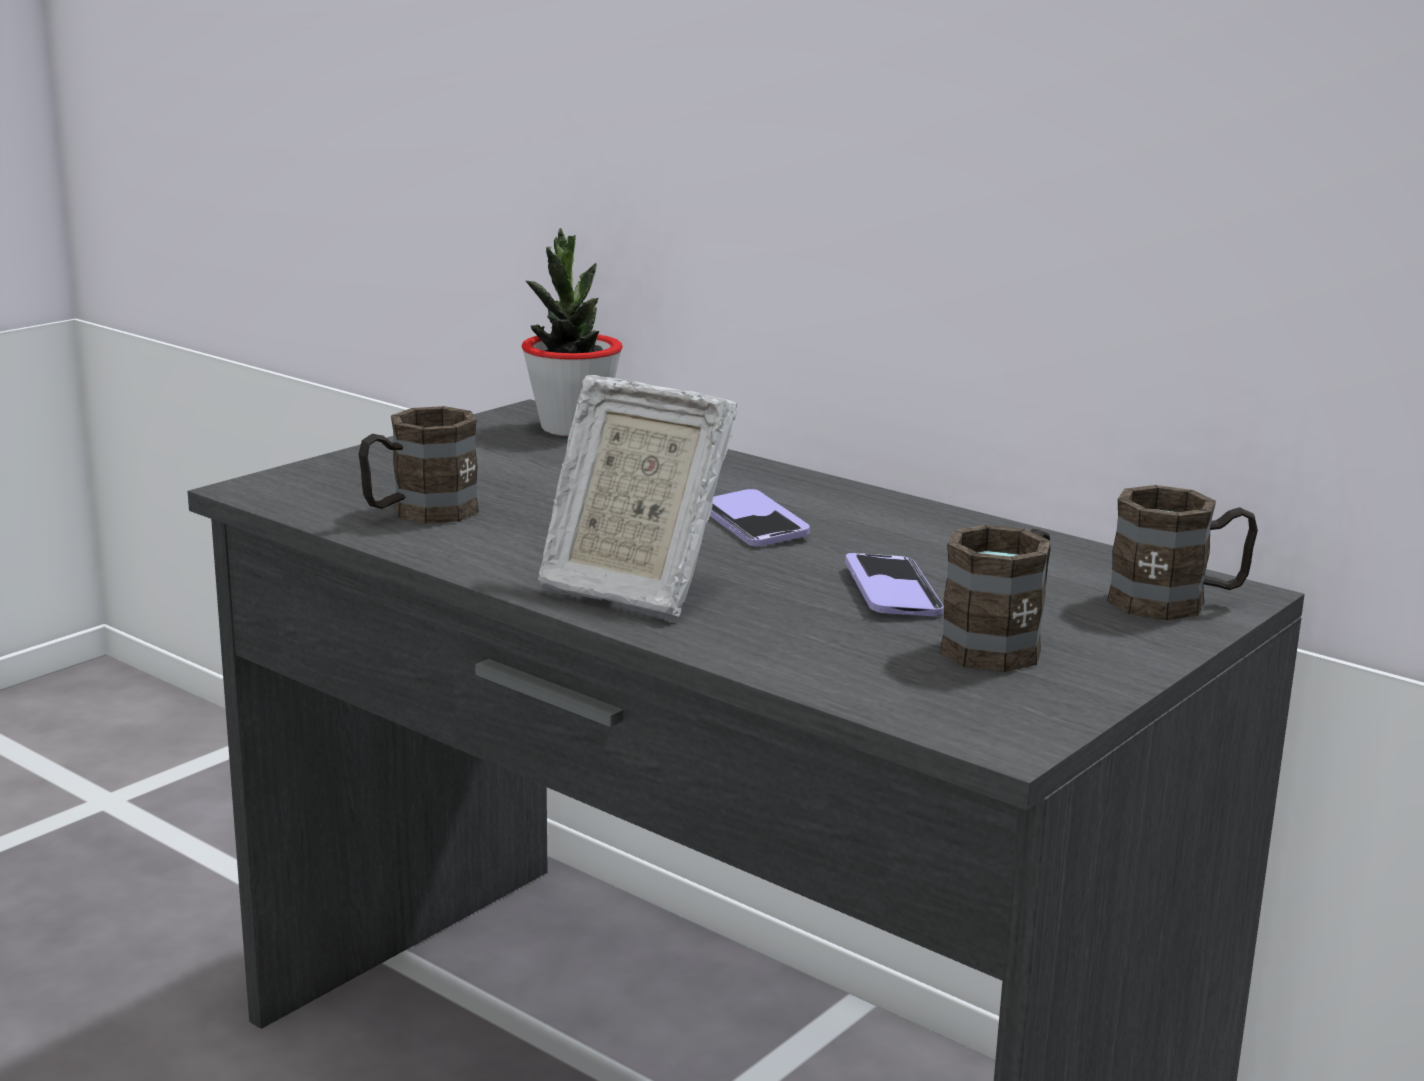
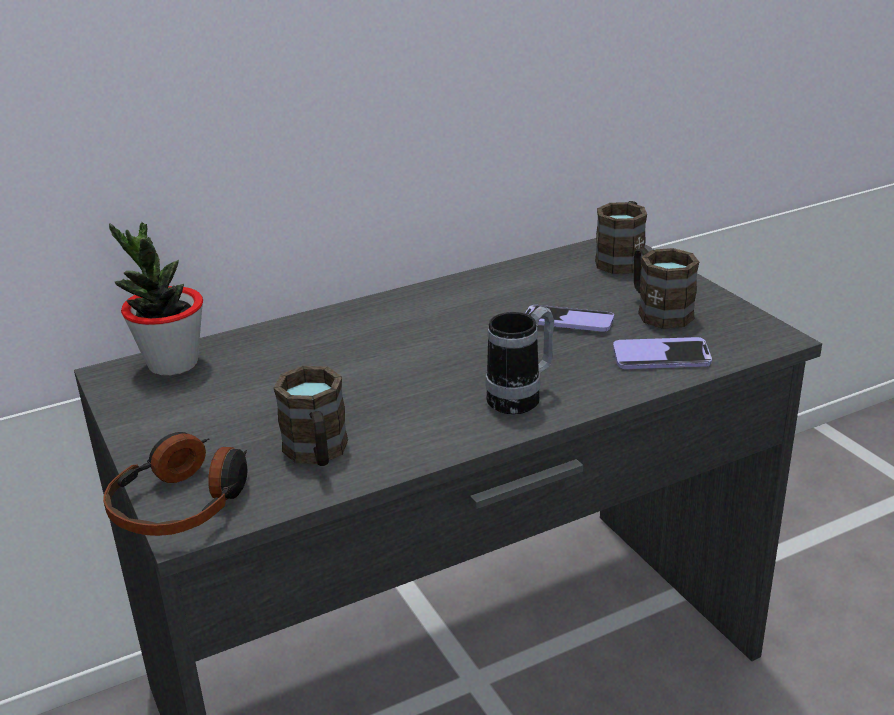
camera: 65 degrees left, 10 degrees up
(293, 480) = (183, 503): none -> headphones
(630, 588) = (522, 397): picture frame -> mug
(753, 523) = (431, 337): phone -> phone (661, 356)

